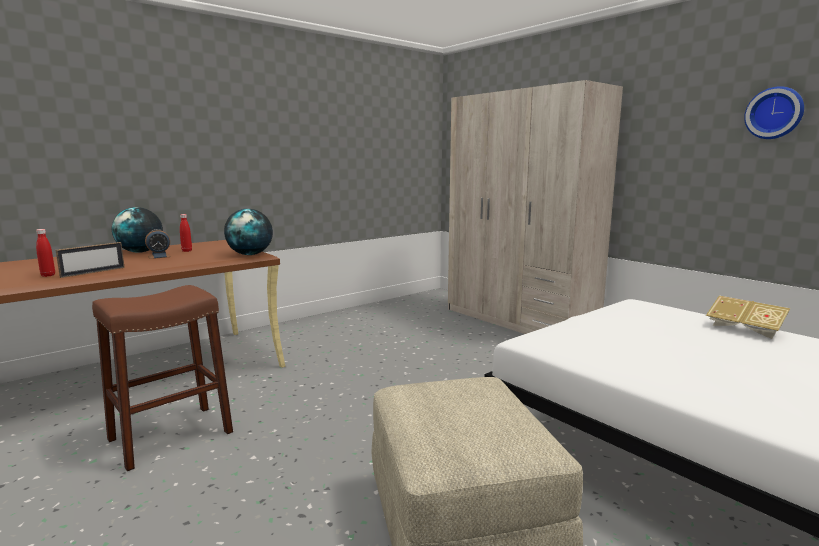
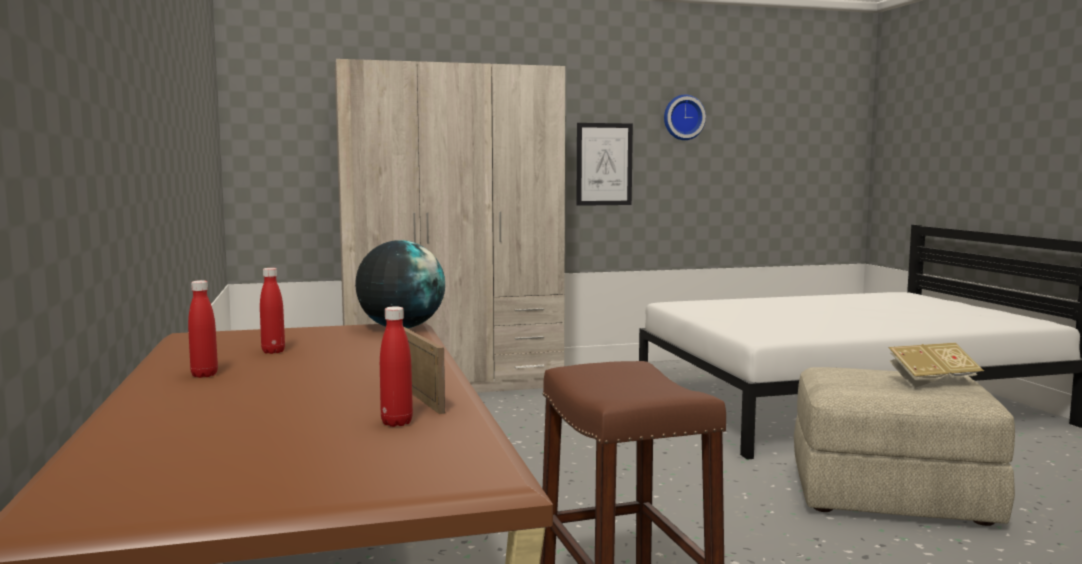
camera: 65 degrees left, 5 degrees down
(140, 252) = (204, 375): globe -> red bottle
(159, 256) = (305, 365): alarm clock -> none
(673, 165) = (604, 164): none -> picture
(744, 329) = (769, 300): book -> book (932, 382)

